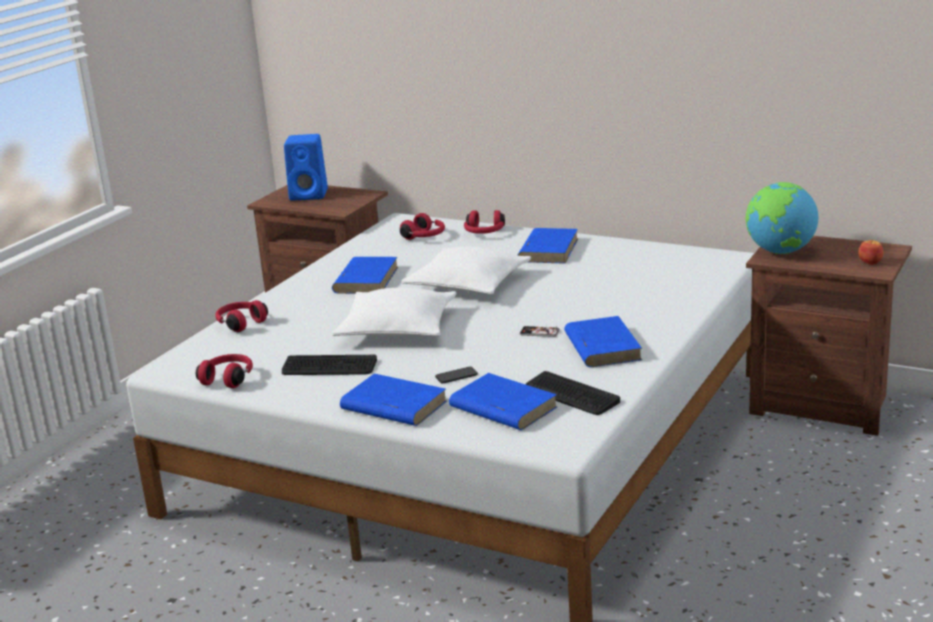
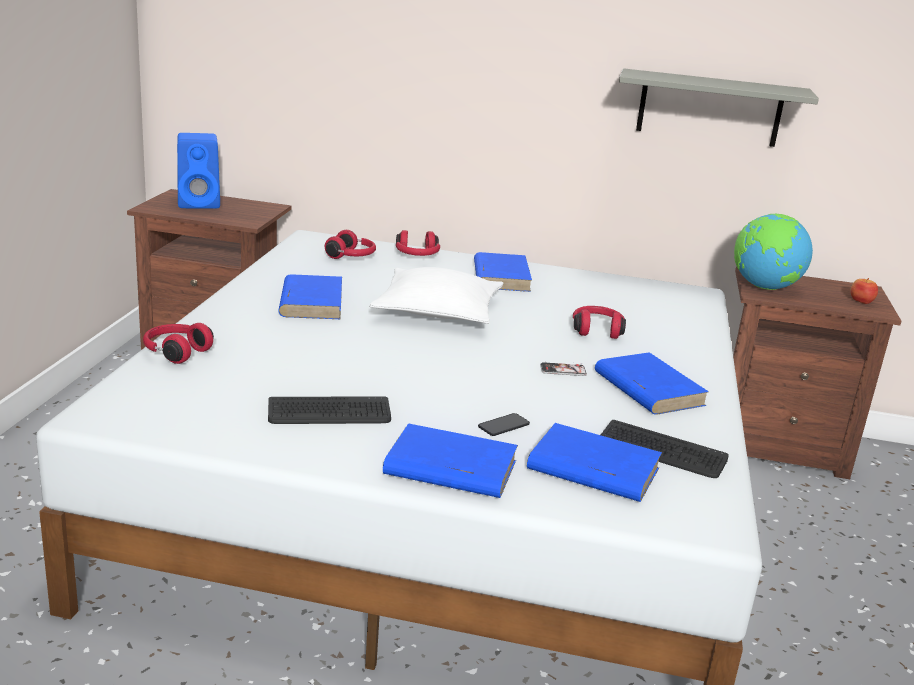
camera: 20 degrees left, 0 degrees up
(228, 379) = (195, 430): red headphones -> red headphones (597, 330)
(397, 328) = (387, 362): white pillow -> none
(727, 85) = (709, 108): none -> grey shelf

